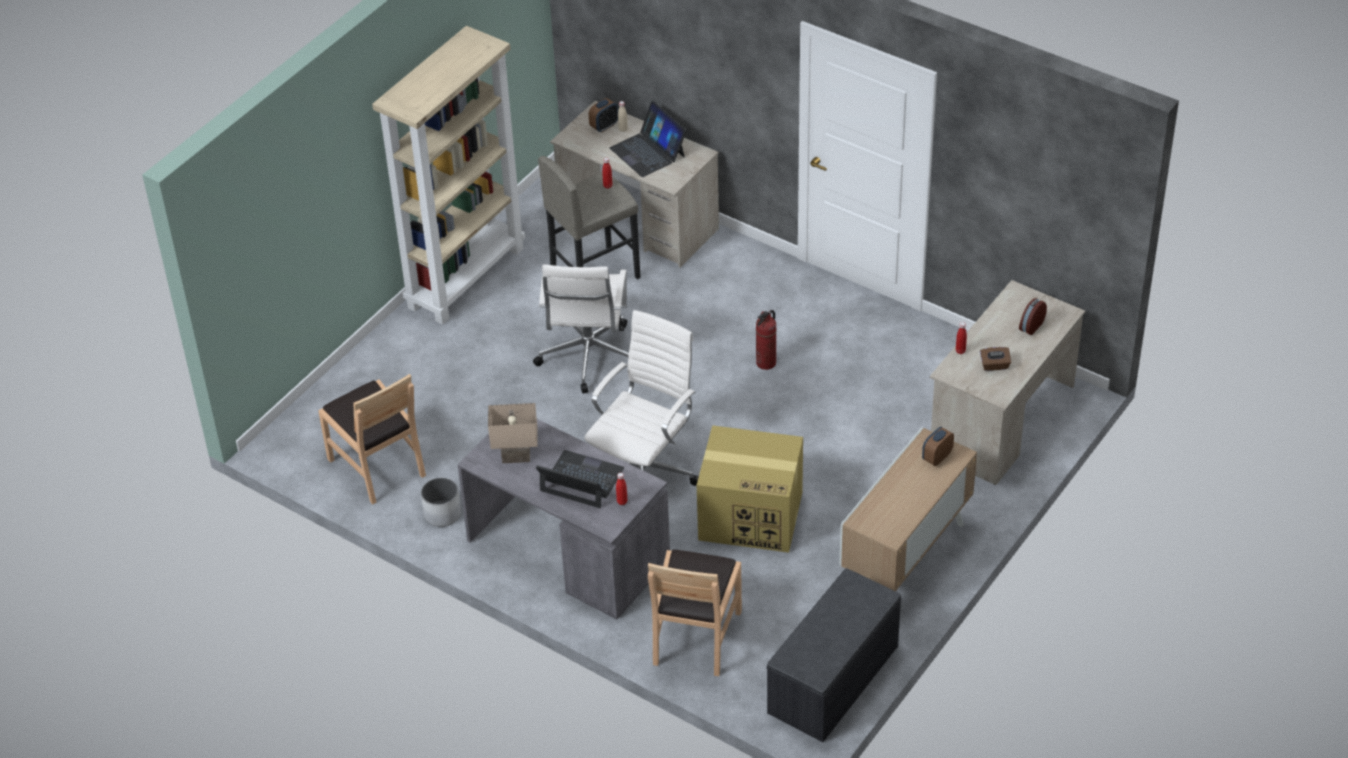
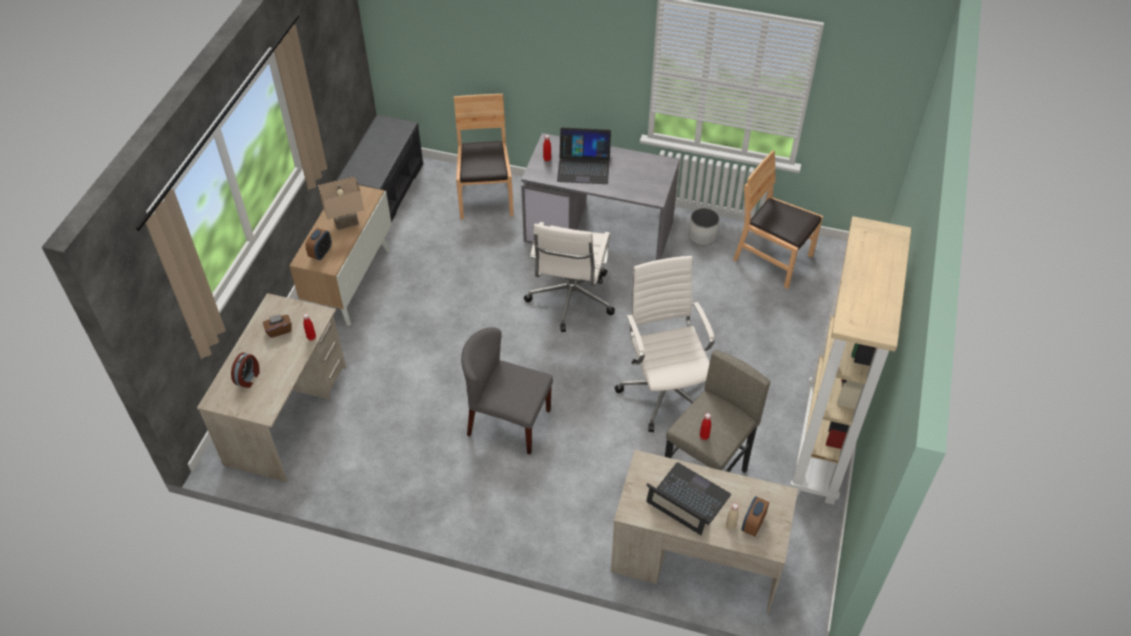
camera: 160 degrees right, 5 degrees up
(515, 457) = (640, 172): beige table lamp -> beige table lamp (346, 222)
(752, 516) = (475, 285): cardboard box -> none
(766, 363) = (508, 422): fire extinguisher -> grey chair

